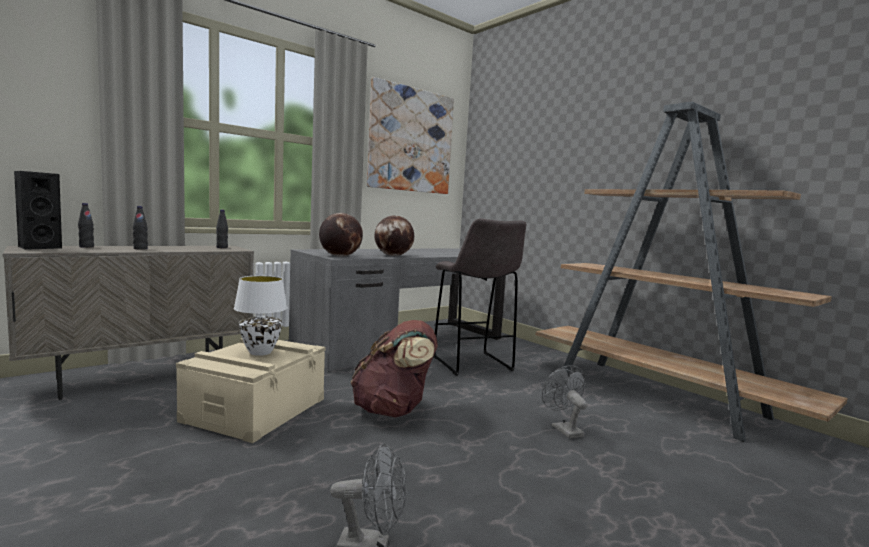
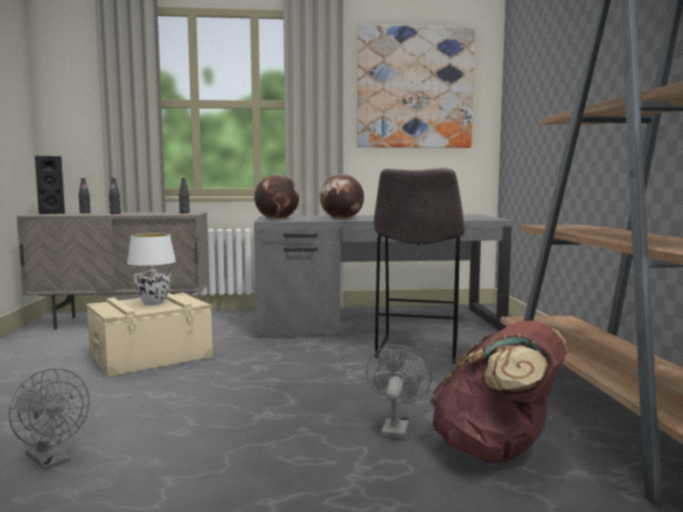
camera: 35 degrees right, 0 degrees up
(393, 410) = (253, 375): brown backpack -> brown backpack (496, 451)

